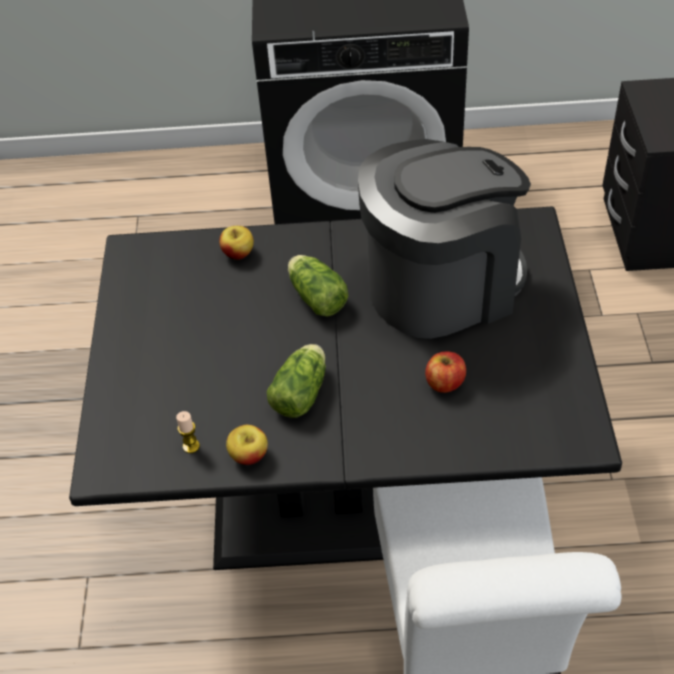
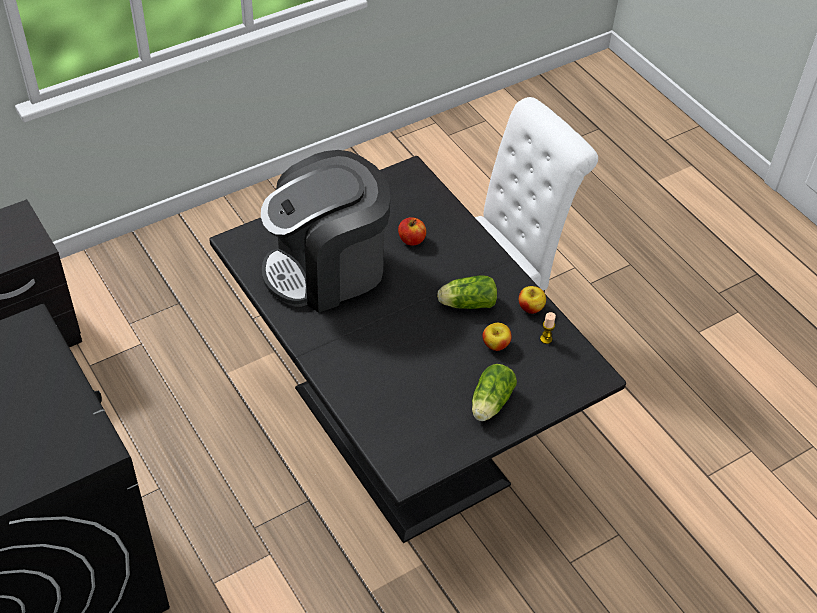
camera: 125 degrees left, 0 degrees up
(238, 253) = (365, 397): apple -> apple (495, 345)
(316, 296) = (379, 331): lettuce -> lettuce (489, 404)
(442, 285) = (327, 269): coffee machine -> coffee machine turned 60 degrees counterclockwise

